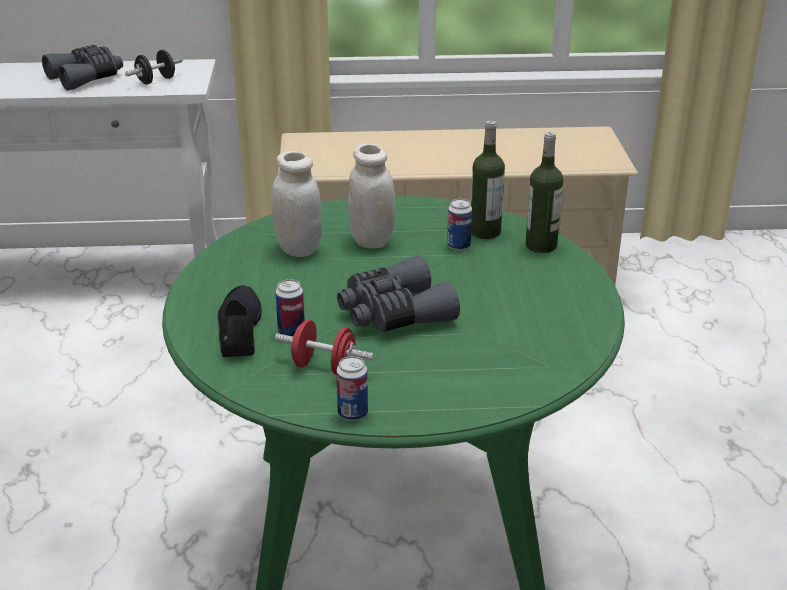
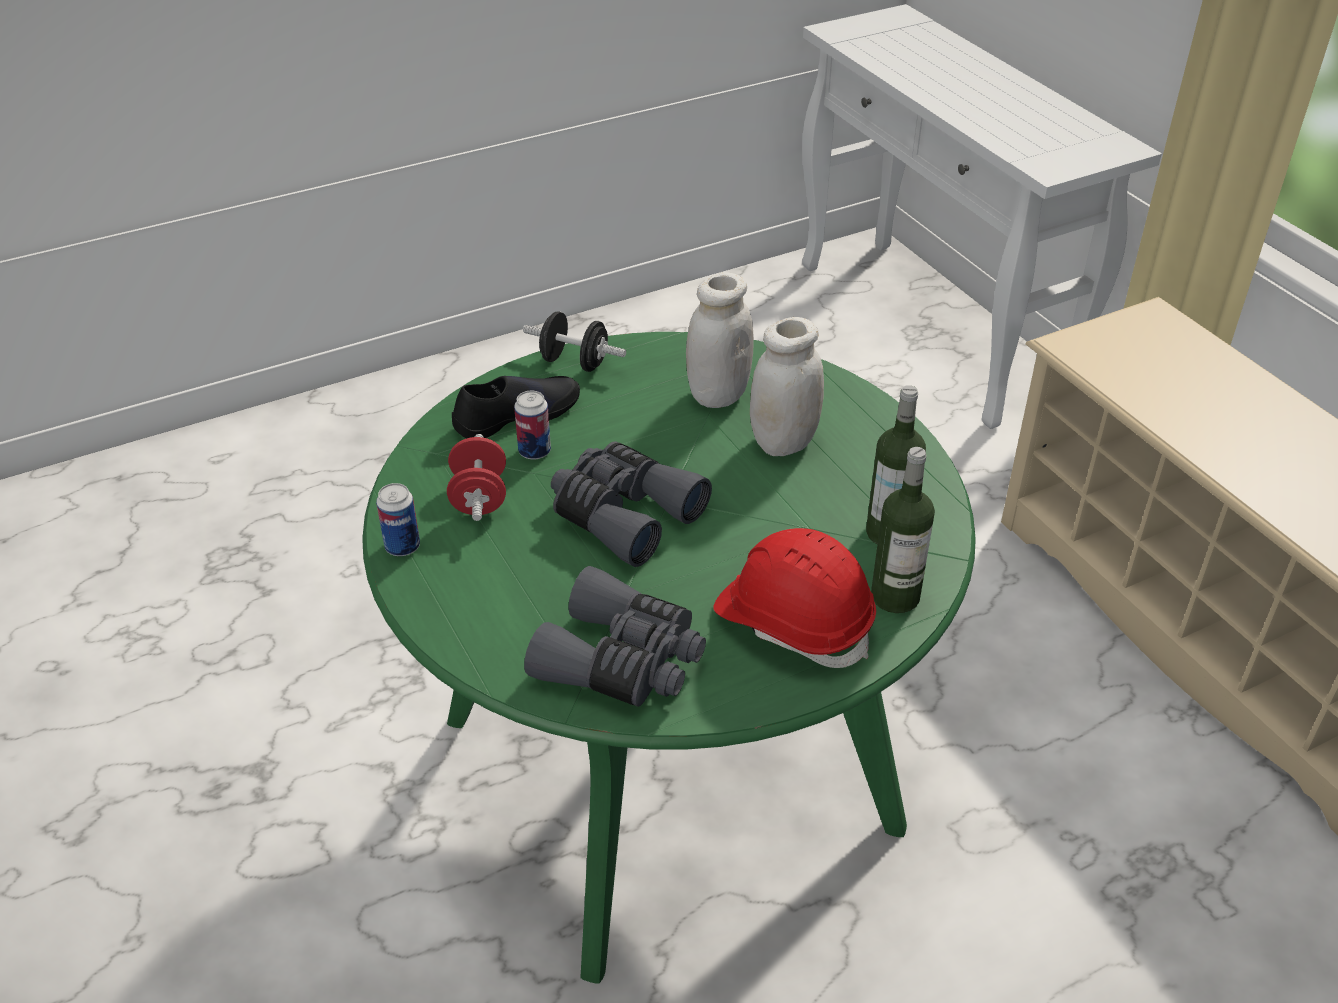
camera: 65 degrees right, 10 degrees up
(86, 78) = (994, 100): grey binoculars -> grey binoculars (622, 661)
(156, 81) = (1040, 142): black dumbbell -> black dumbbell (574, 362)
(458, 246) = (830, 519): can -> none
(541, 281) = (793, 622): none -> red hard hat

